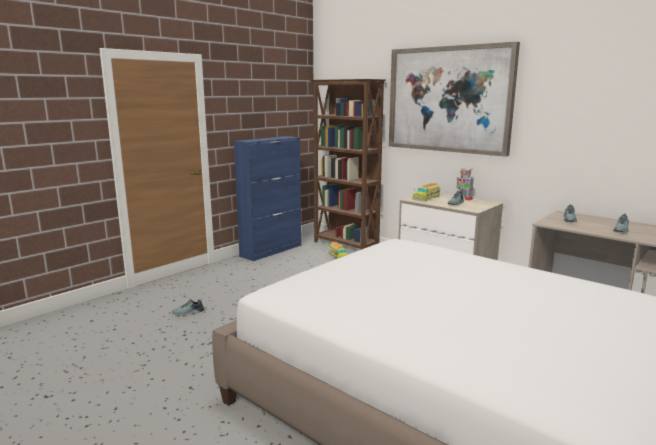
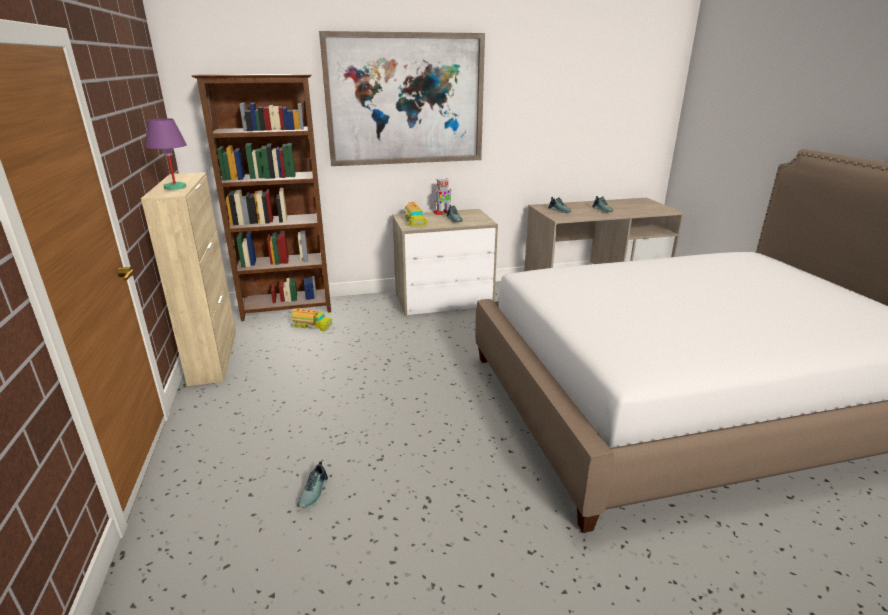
camera: 55 degrees left, 10 degrees up
(259, 139) = (174, 187): none -> purple table lamp
(272, 250) = (214, 356): blue cabinet -> beige cabinet

